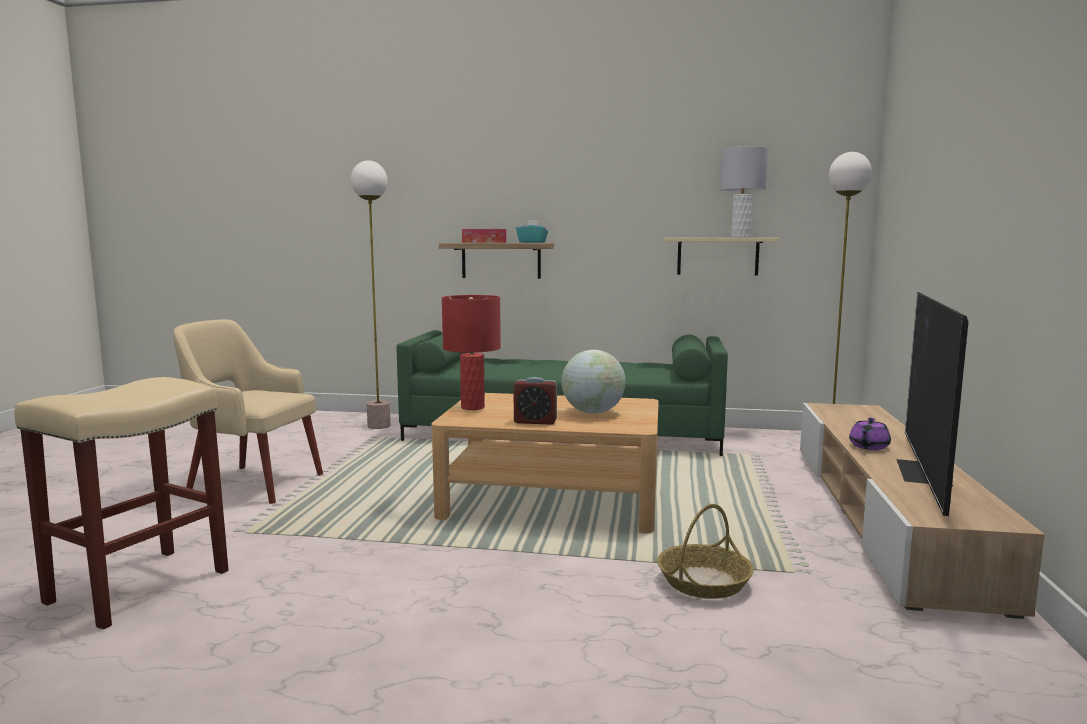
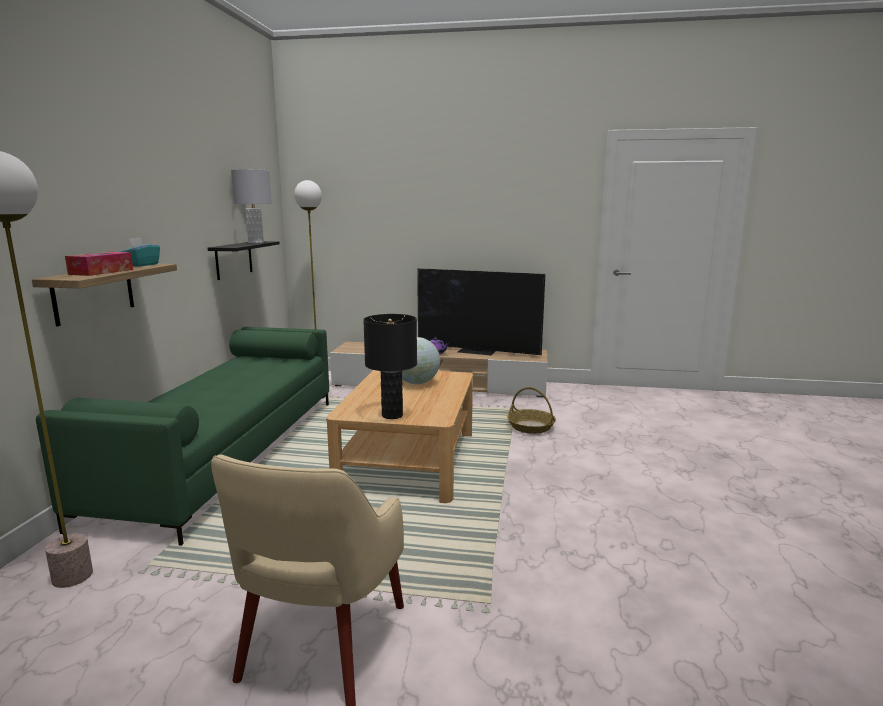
camera: 90 degrees left, 5 degrees up
(137, 587) = (626, 638): beige stool -> none
(473, 407) = (392, 415): red table lamp -> black table lamp
(535, 421) = (443, 397): alarm clock -> none
(717, 256) = (234, 260): beige shelf -> black shelf

